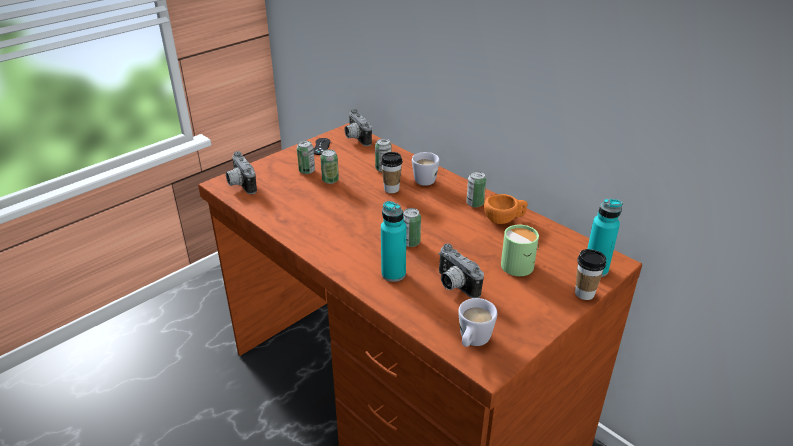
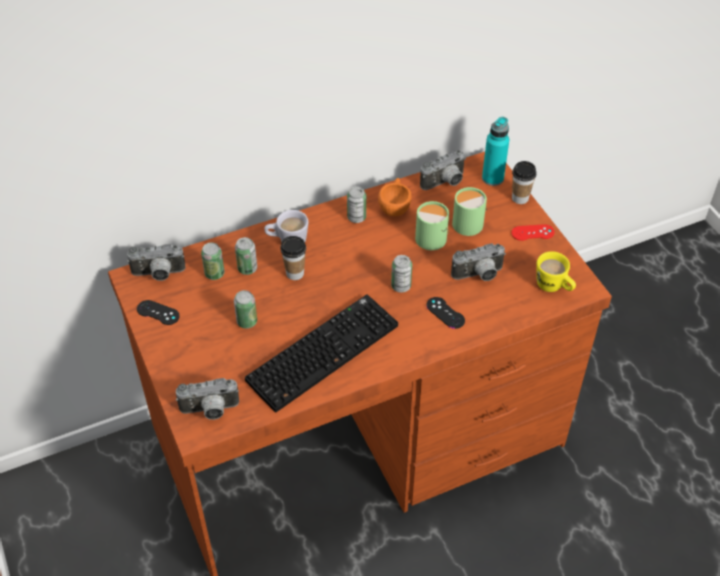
camera: 70 degrees left, 15 degrees up
(307, 171) = (212, 339): can -> can (214, 273)
(317, 218) = (322, 350): none -> keyboard
(393, 274) = (445, 313): turquoise bottle -> black game controller
(472, 342) = (554, 287): white mug -> yellow mug
(485, 247) = (432, 236): none -> green mug
(541, 312) = (532, 233): none -> red game controller
(560, 241) = (445, 183): none -> camera

